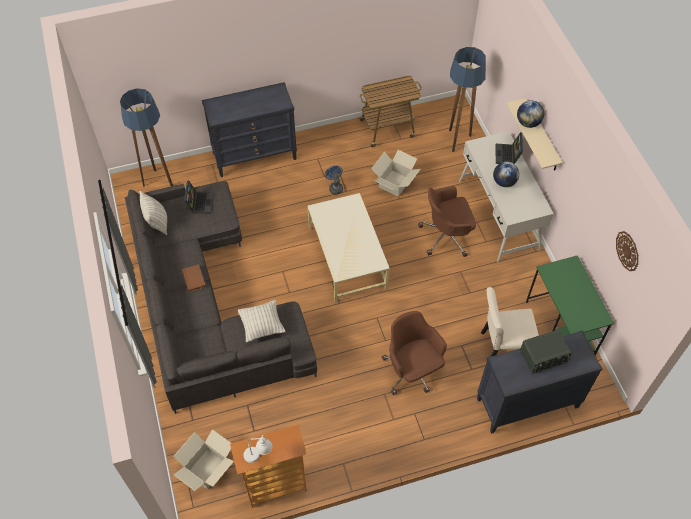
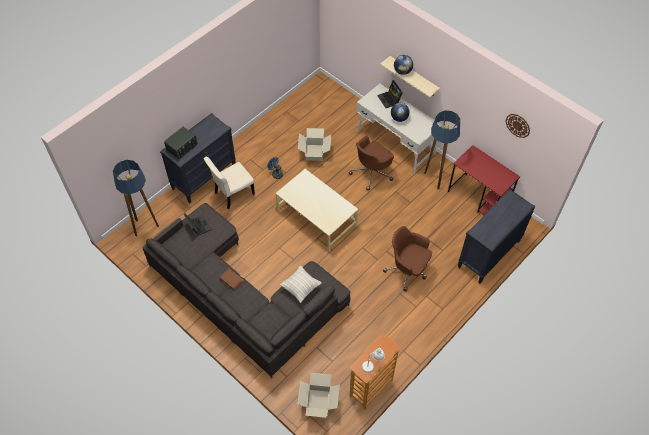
camera: 30 degrees left, 0 degrees up
(157, 222) = (176, 254): pillow -> none
(388, 128) = (285, 117): cart -> none
(457, 141) = (337, 106): floor lamp -> floor lamp (435, 179)
(503, 345) = (452, 225): beige chair -> beige chair (233, 194)
(543, 357) = (498, 216): radio -> radio (182, 147)
(560, 328) = (478, 198): green desk -> red desk

